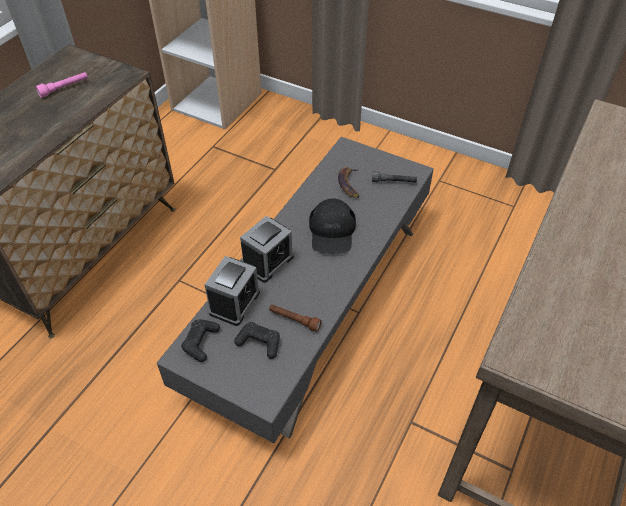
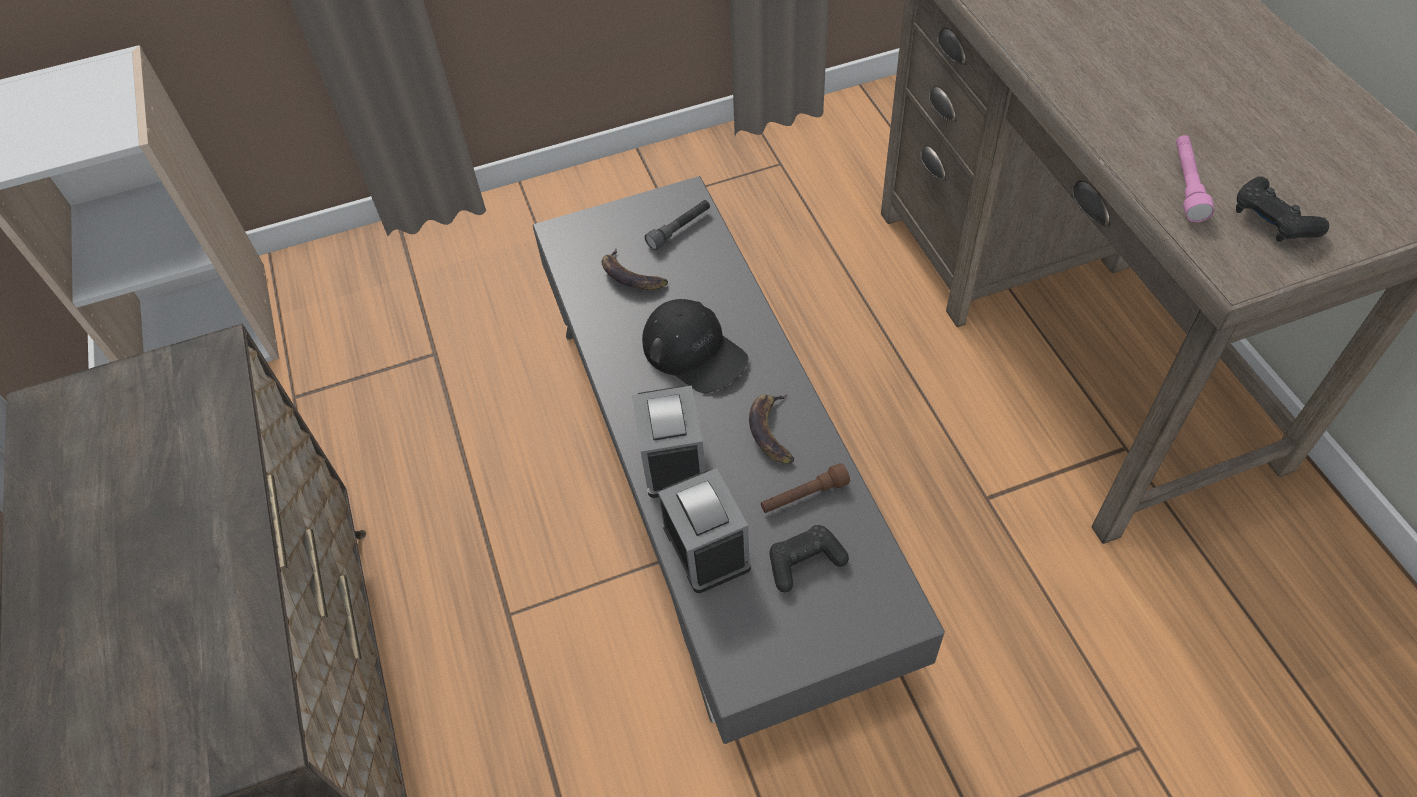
camera: 45 degrees left, 5 degrees up
(64, 88) = (130, 463): pink flashlight -> pink flashlight (1186, 185)
(201, 342) = (738, 635): black game controller -> black game controller (1272, 220)
(318, 286) = (771, 431): none -> banana

